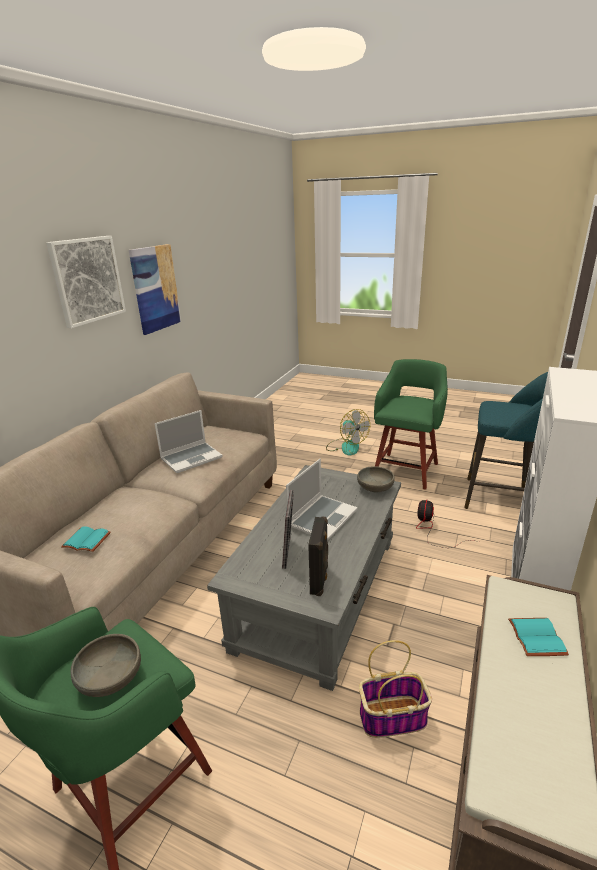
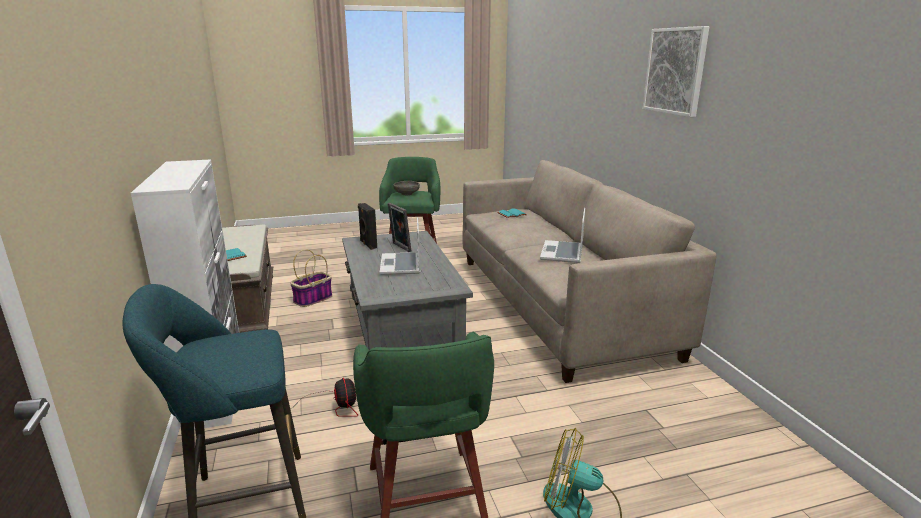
camera: 140 degrees right, 5 degrees down
(155, 288) = (749, 107): picture -> none
(375, 488) = (380, 293): grey bowl -> none

